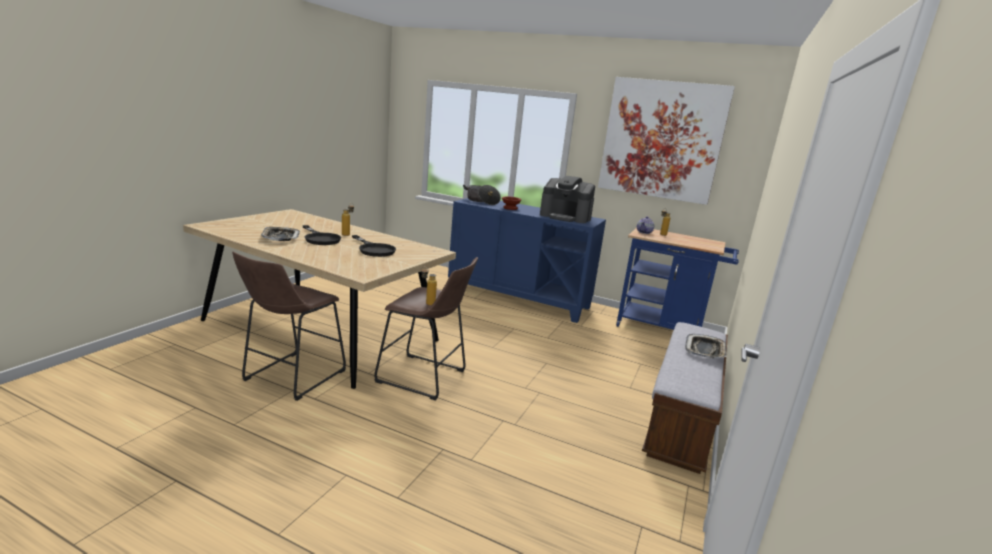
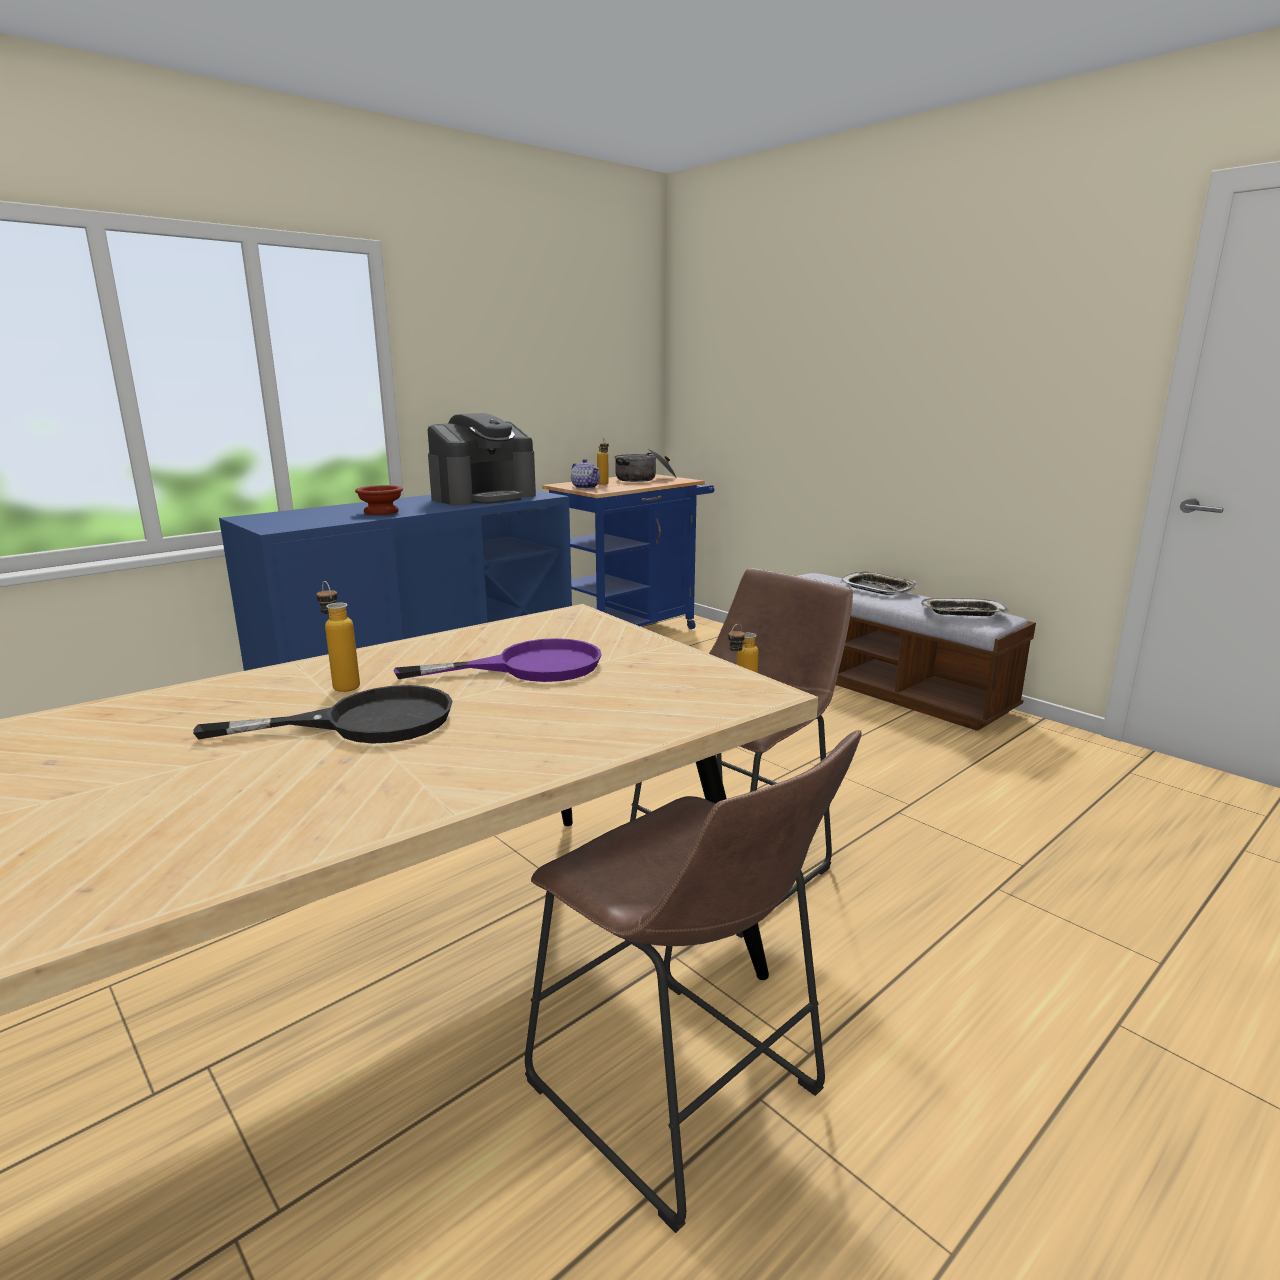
camera: 65 degrees left, 0 degrees up
(280, 237) = (291, 785): tray -> tray (962, 613)
(374, 249) = (530, 667): black frying pan -> purple frying pan
(482, 201) = (289, 519): cooking pot -> cooking pot (645, 479)
(662, 140) = (541, 327): picture -> none

